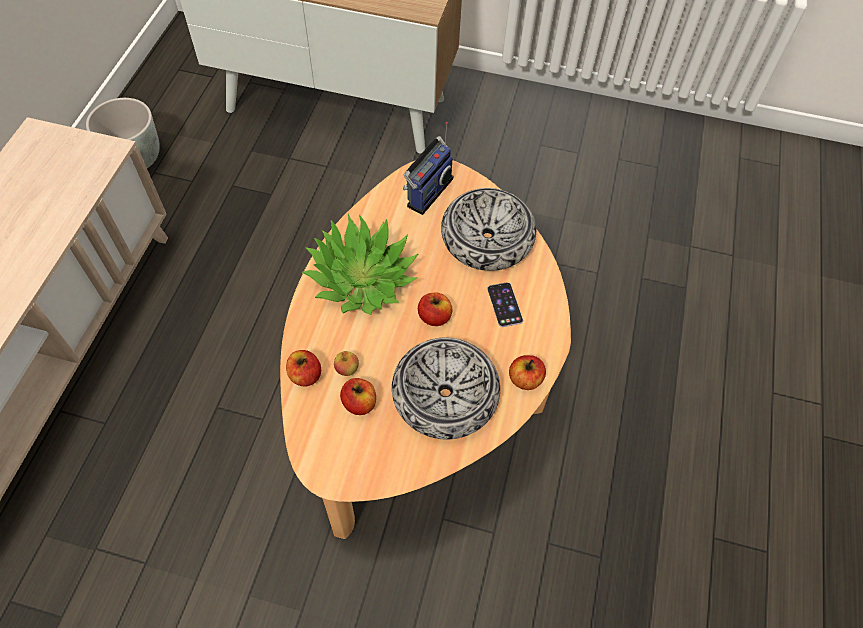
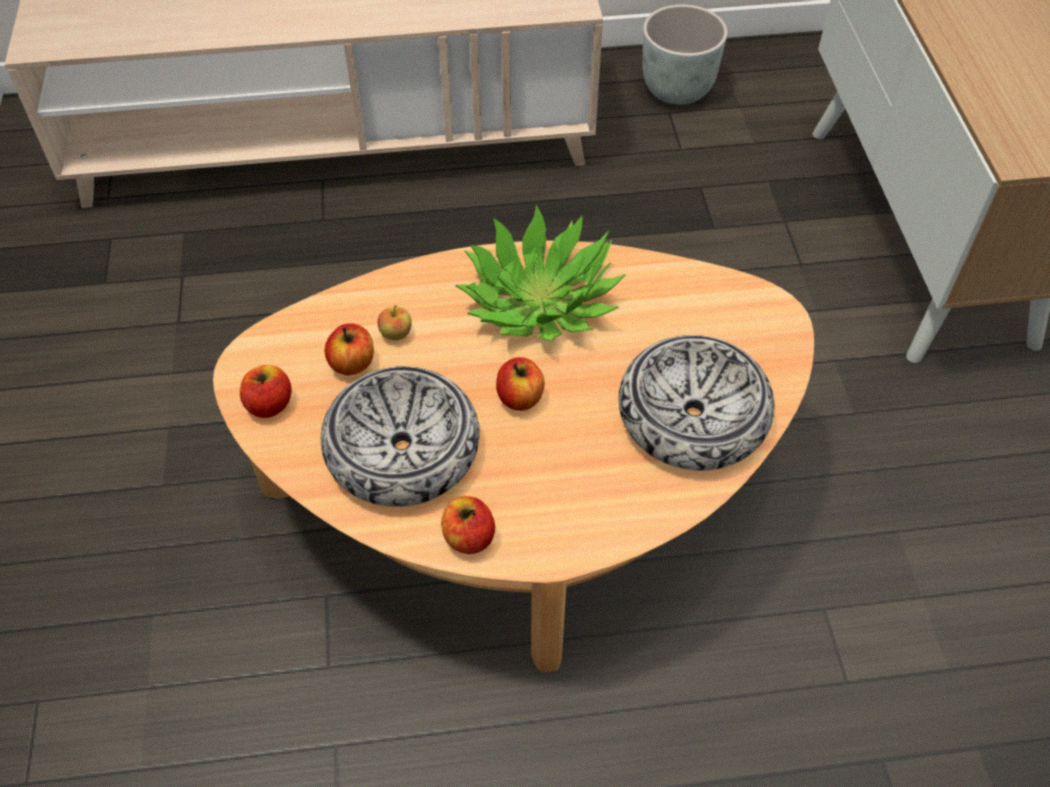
camera: 70 degrees right, 5 degrees down
(305, 375) = (369, 297): apple -> apple (269, 404)
(427, 191) = (732, 319): radio -> none
(504, 304) = (585, 474): phone -> none

